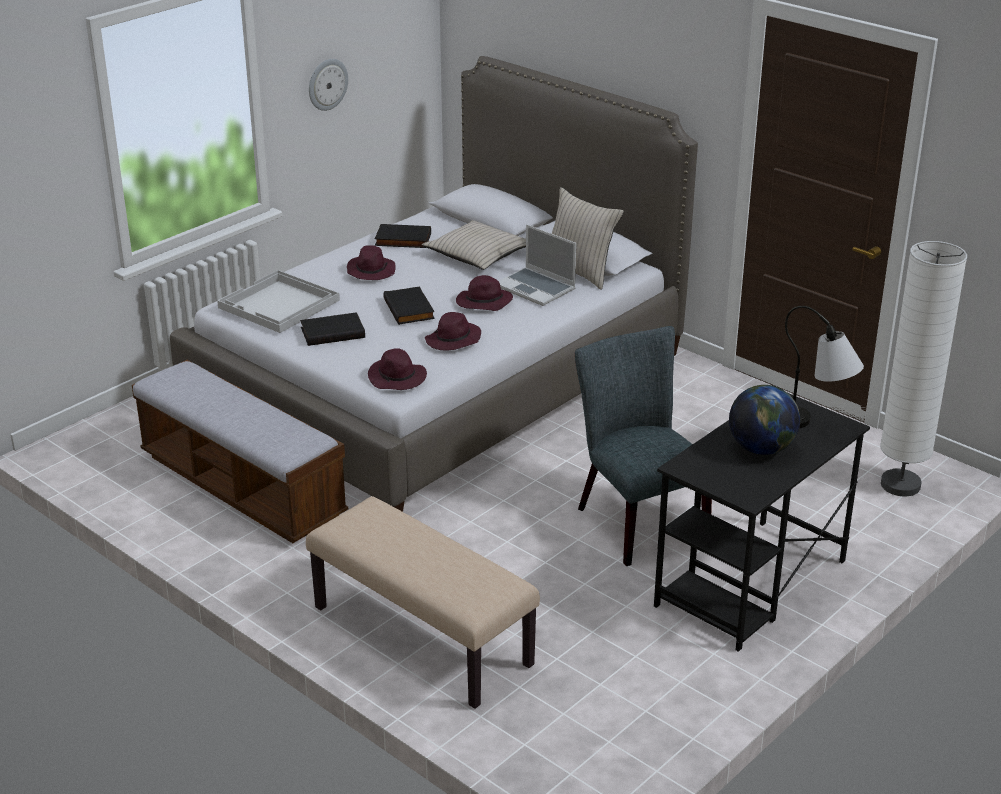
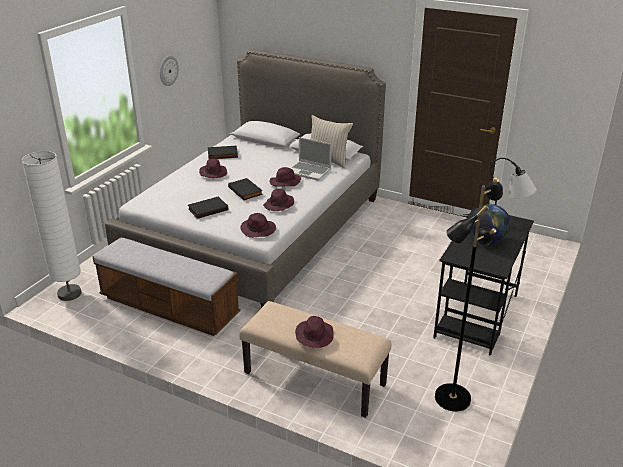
camera: 15 degrees left, 0 degrees up
(279, 304) = (169, 197): white tray -> none
(414, 560) = (314, 335): none -> purple hat
(478, 255) = (268, 158): beige pillow -> none
(633, 705) = (451, 397): none -> black floor lamp
(635, 519) = (399, 290): grey chair -> none
(900, 485) = (521, 251): white floor lamp -> white floor lamp (69, 294)

